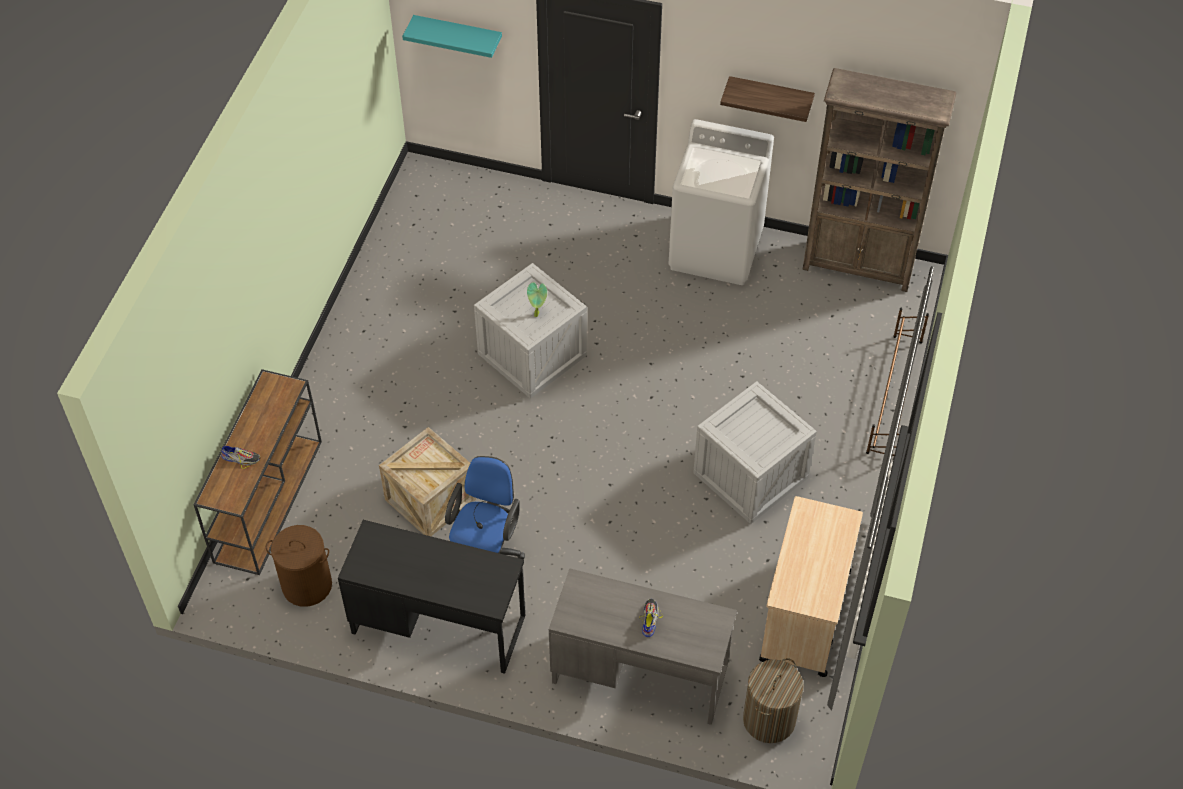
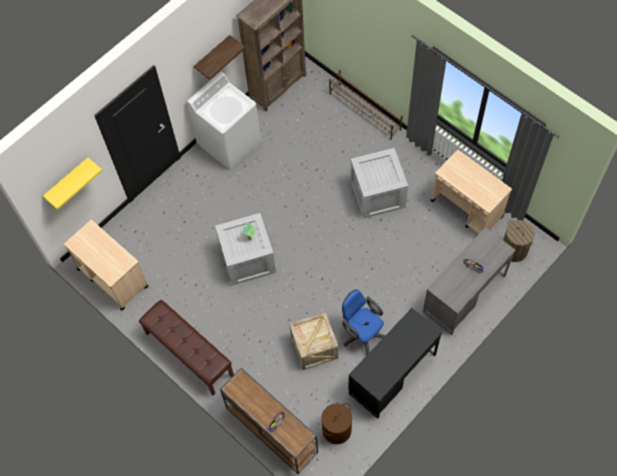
camera: 60 degrees left, 10 degrees up
(340, 350) = (188, 354): none -> brown bench
(413, 213) = (112, 277): none -> beige cart
(458, 35) = (67, 181): turquoise shelf -> yellow shelf

